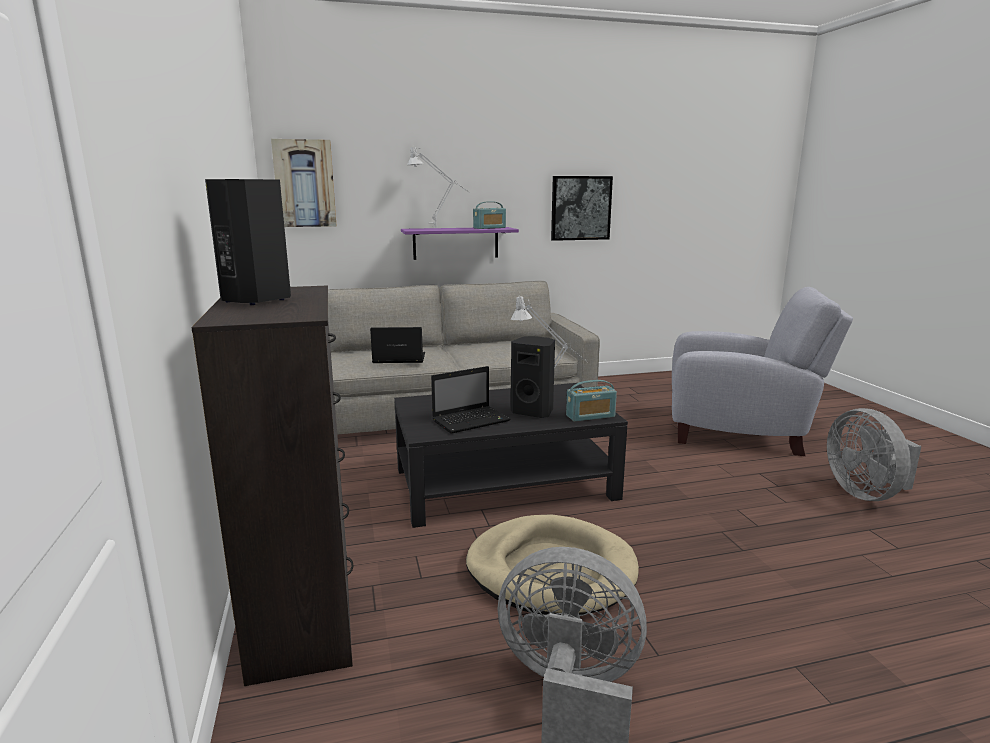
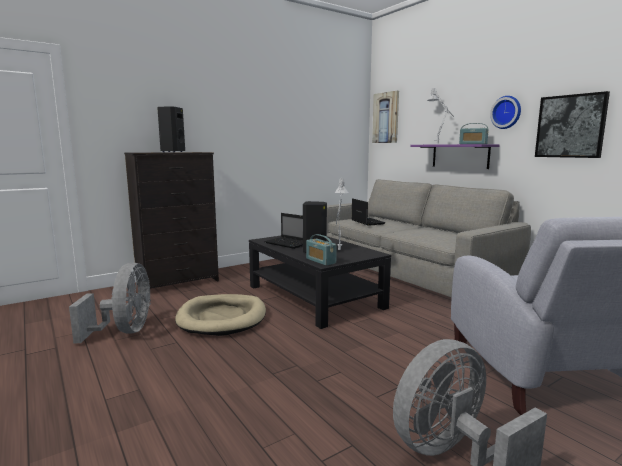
camera: 70 degrees right, 5 degrees down
(514, 189) = (506, 112): none -> wall clock

